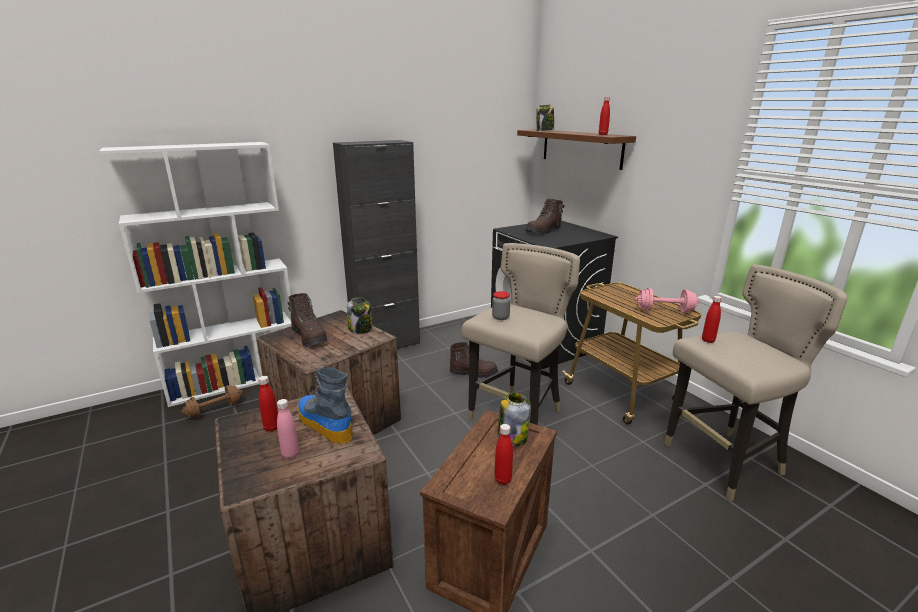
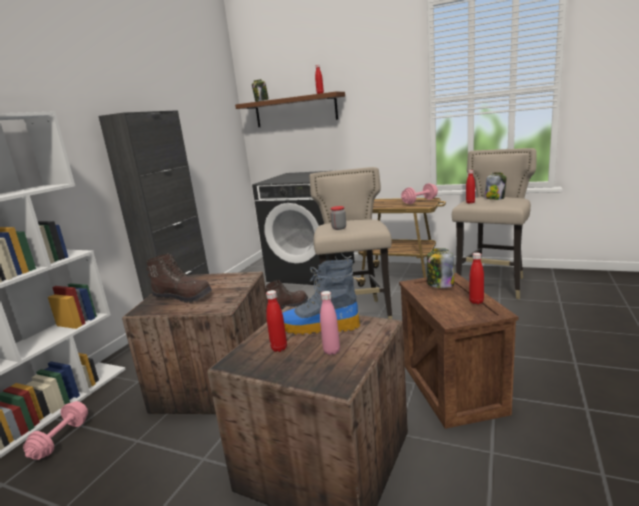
camera: 35 degrees left, 5 degrees down
(214, 410) = (61, 439): brown dumbbell -> pink dumbbell
(360, 329) = (222, 277): jar -> jar (494, 198)
(544, 231) = (294, 177): brown boot -> none

